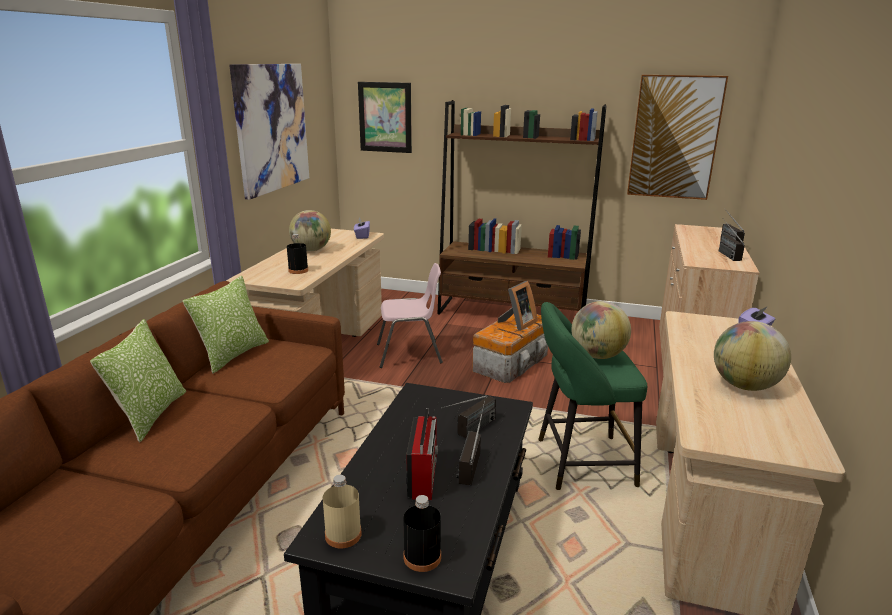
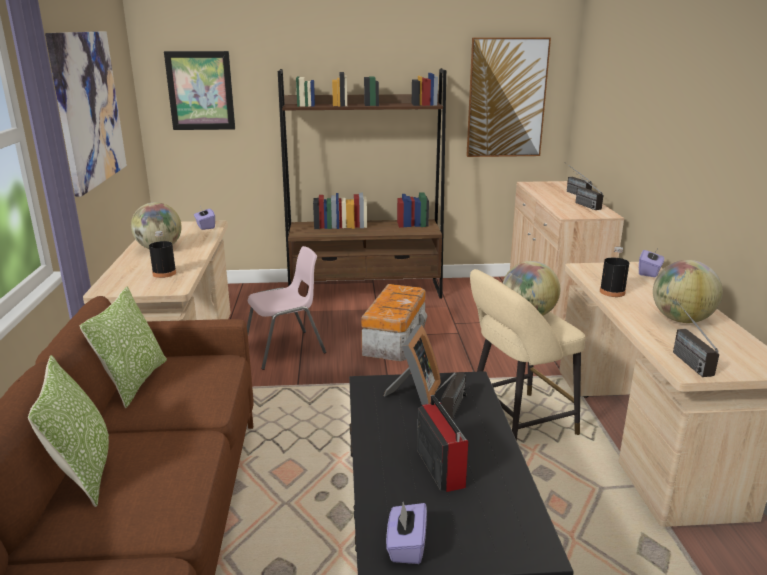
camera: 20 degrees left, 0 degrees up
(343, 535) = (406, 546): beige bottle -> purple tissue box
(422, 557) = (499, 545): black bottle -> black bottle (612, 292)
(470, 460) = (472, 439): radio -> radio (683, 357)
(517, 324) = (398, 298): picture frame -> picture frame (415, 393)
(579, 462) = (515, 424): green stool -> beige stool

